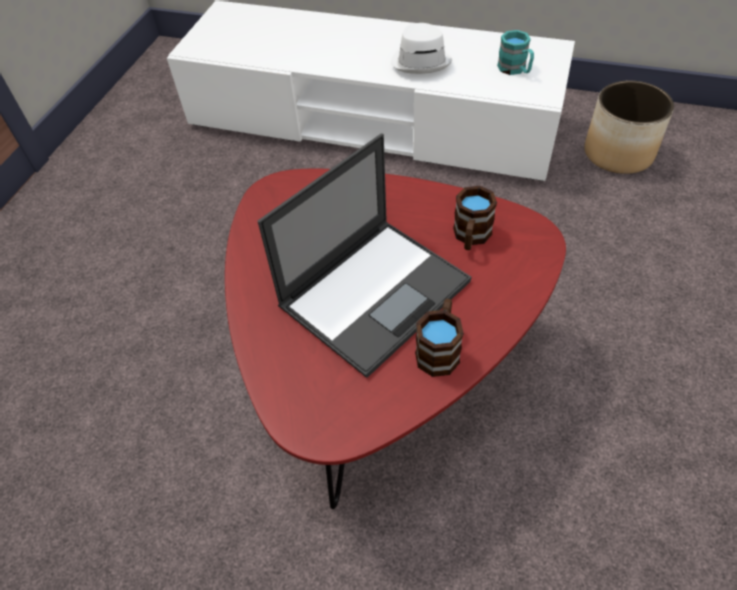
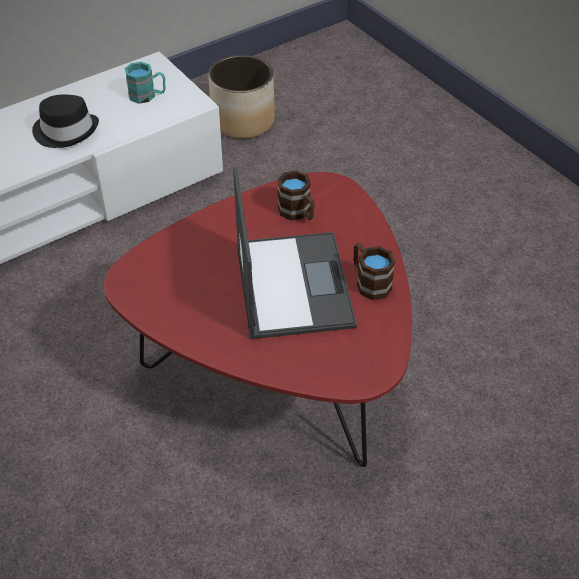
camera: 55 degrees left, 5 degrees down
(421, 61) = (66, 131): white hat -> black hat

